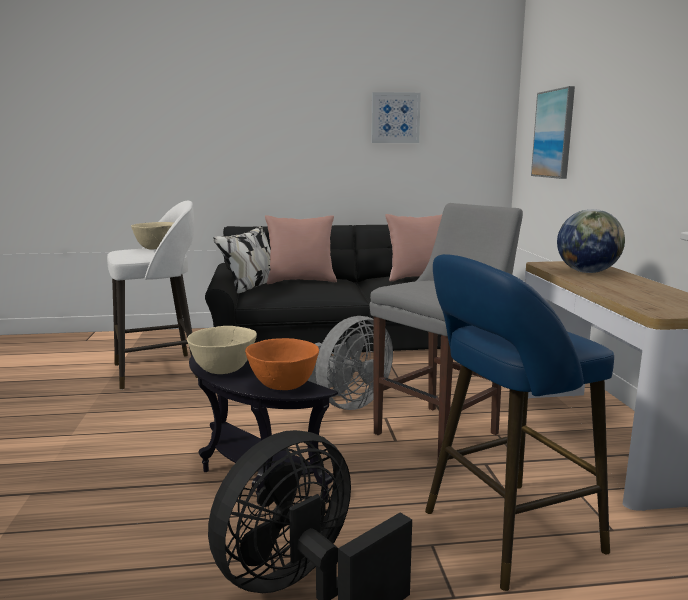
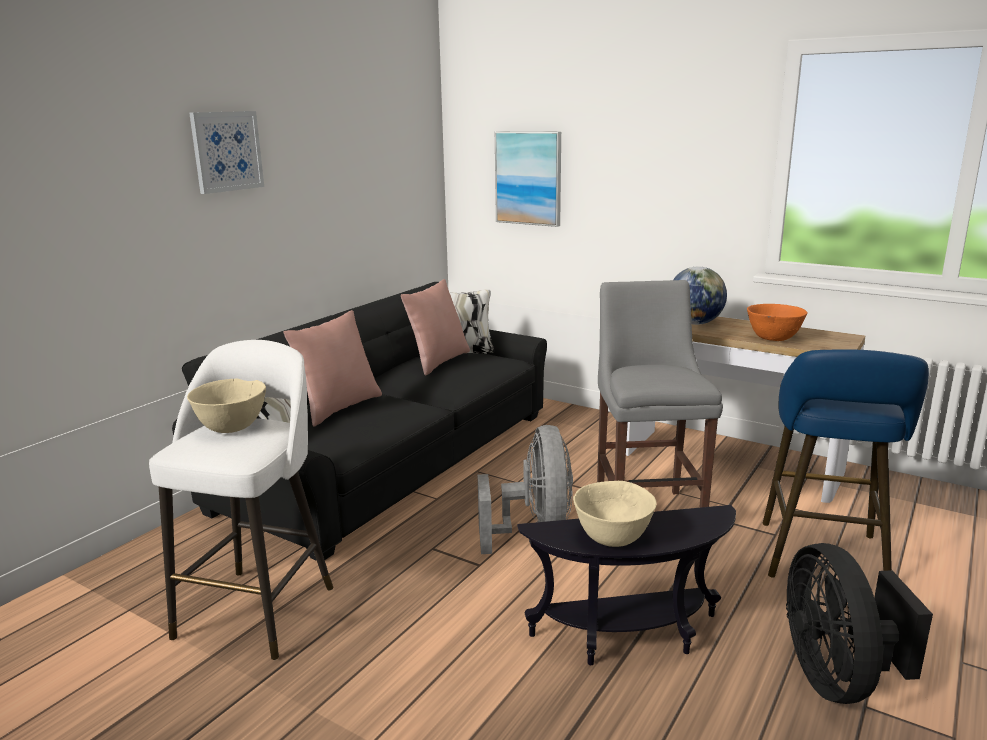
camera: 50 degrees left, 5 degrees up
(282, 385) = (692, 522): orange bowl -> orange bowl (773, 338)
(395, 118) = (345, 165): picture -> picture (226, 151)

